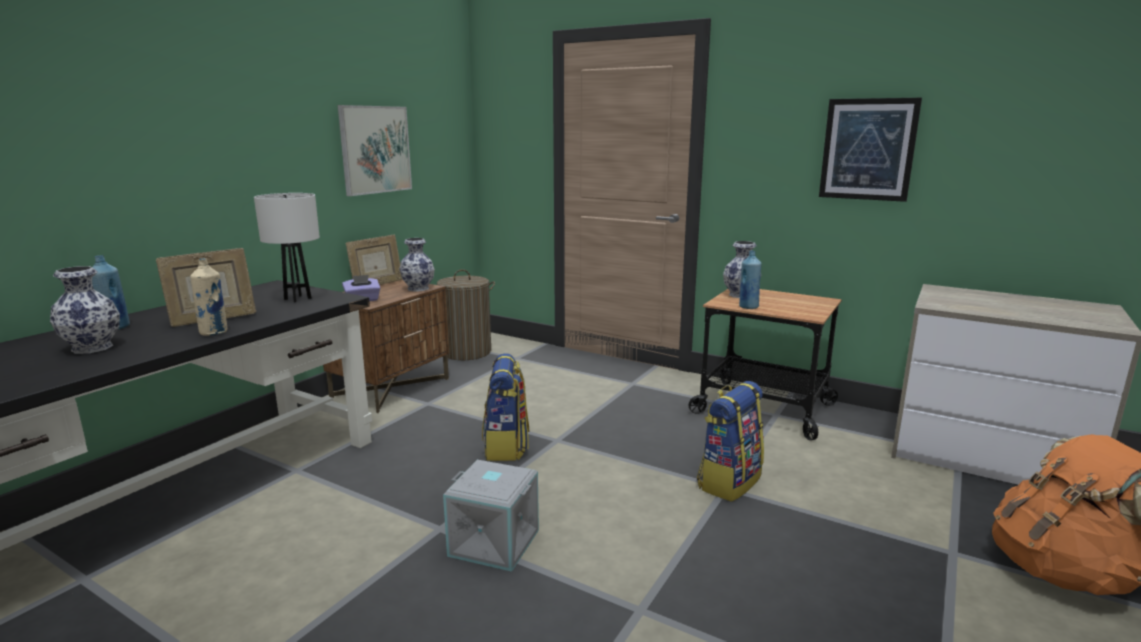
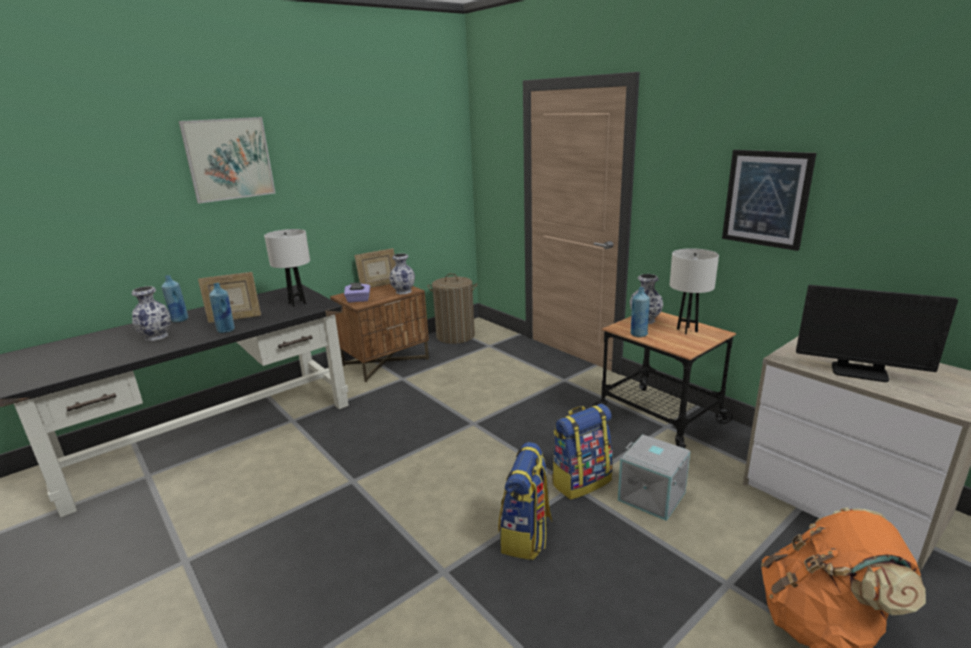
camera: 20 degrees right, 5 degrees up
(214, 332) = (226, 330): beige bottle -> blue bottle
(375, 149) = (380, 184): picture -> picture (229, 159)
(495, 542) = (381, 498): grey storage box -> grey storage box (652, 496)
(506, 447) = (434, 423): backpack -> backpack (526, 536)
(793, 300) = (687, 330): none -> white table lamp
(1010, 310) = (859, 372): none -> monitor

